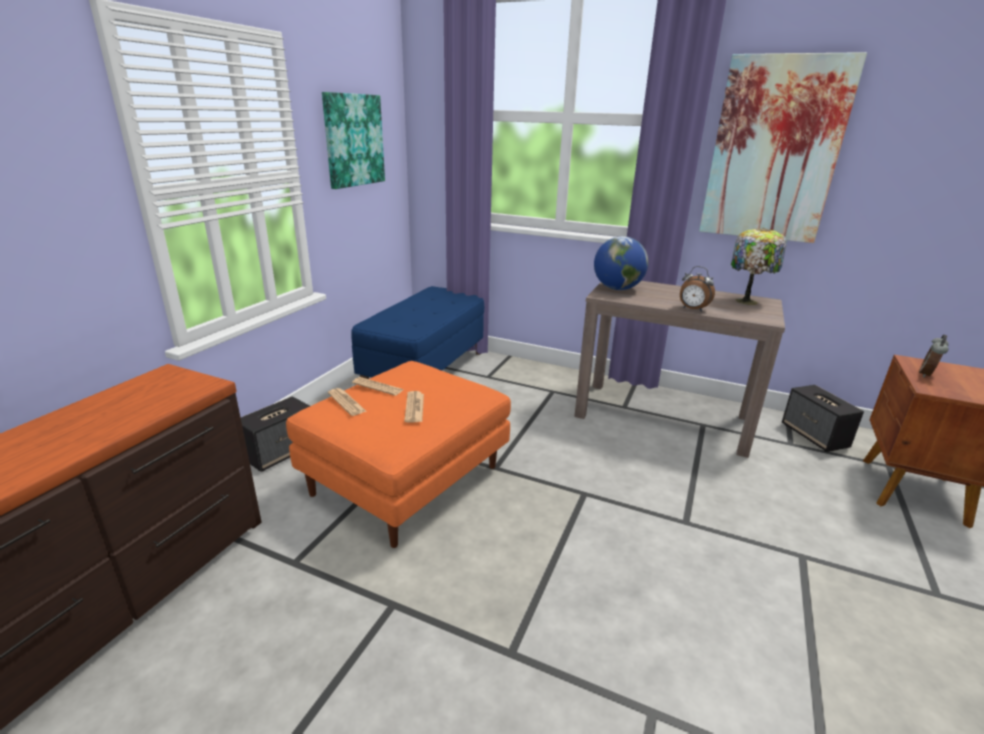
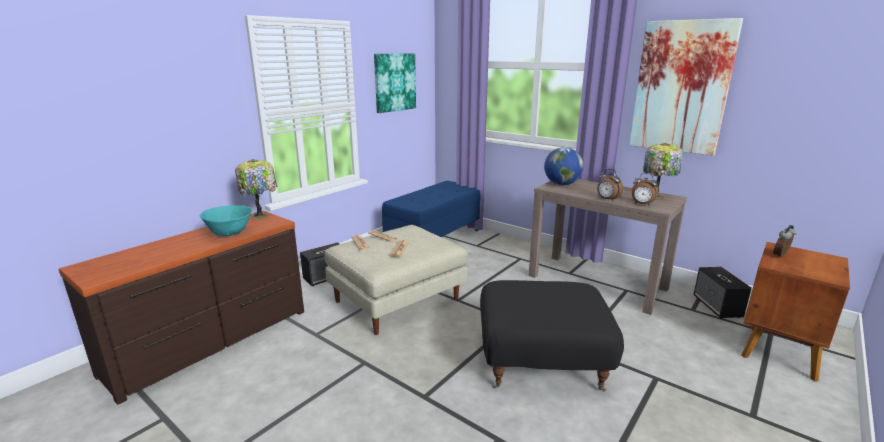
camera: 15 degrees right, 5 degrees down
(115, 419) = (229, 233): none -> turquoise bowl
(167, 375) = (261, 216): none -> table lamp
(407, 478) = (398, 299): orange ottoman -> beige ottoman
(652, 557) = (542, 363): none -> black ottoman
(740, 314) = (642, 204): none -> alarm clock

